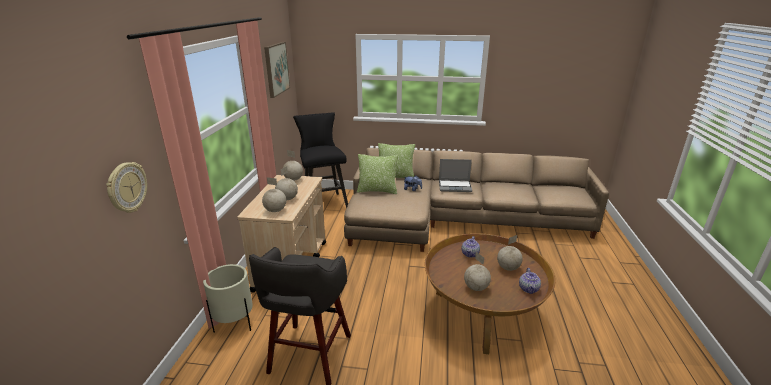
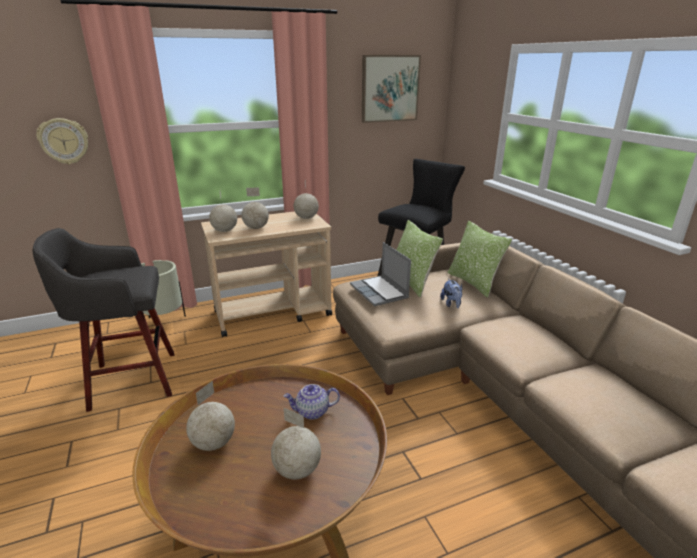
camera: 60 degrees right, 0 degrees up
(455, 186) = (519, 336): laptop -> laptop (380, 292)
(529, 289) = (239, 517): teapot -> none

